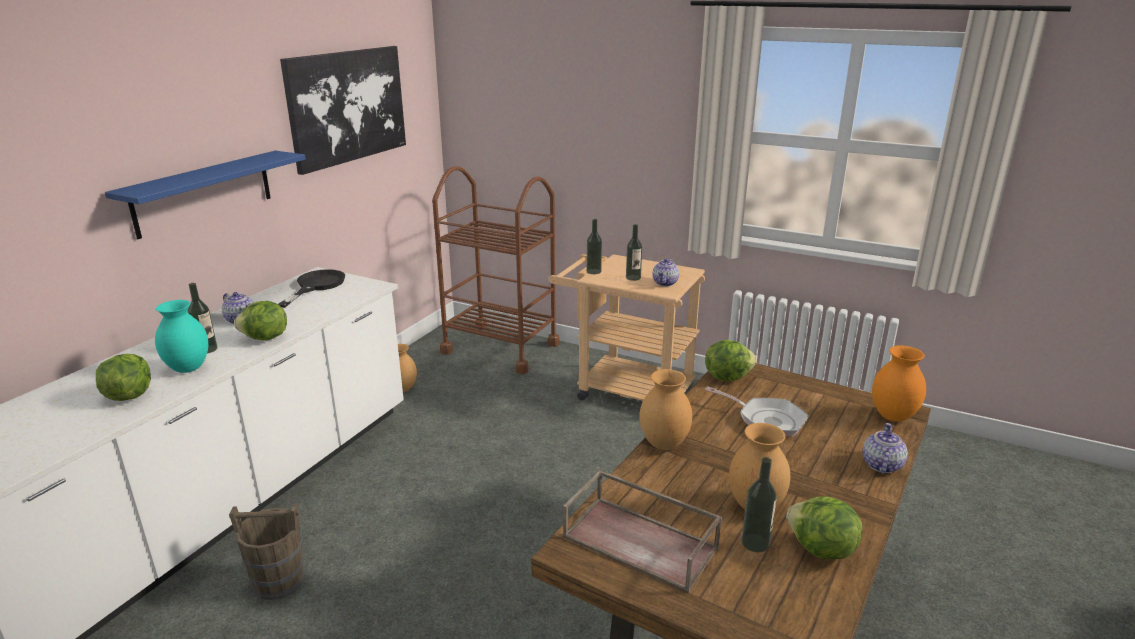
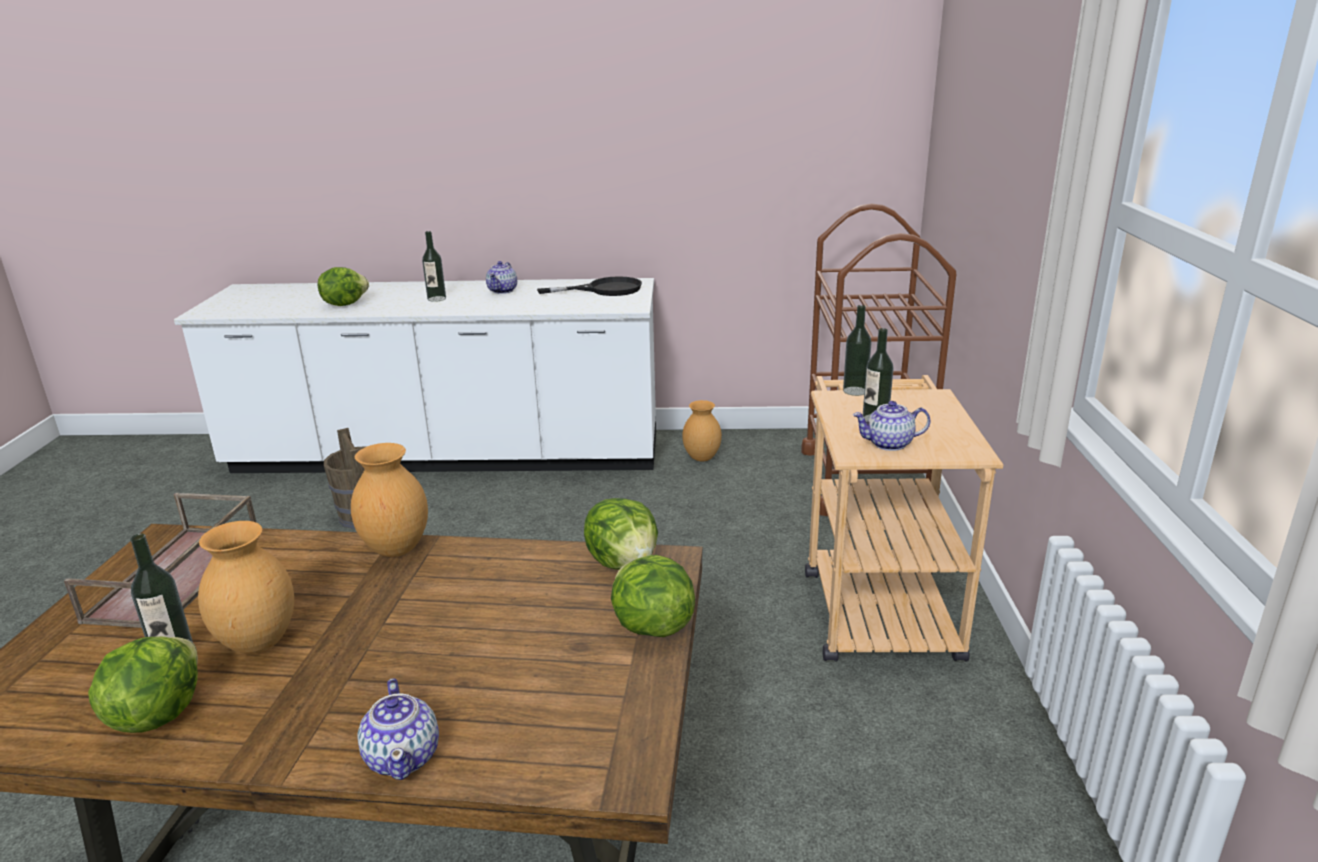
camera: 65 degrees right, 0 degrees up
(188, 369) = (397, 304): turquoise vase -> none
(203, 193) = (522, 160): blue shelf -> none
(265, 338) = (471, 307): lettuce -> lettuce (651, 626)
(347, 106) = (740, 97): picture -> none
(766, 420) = (502, 618): frying pan -> none
(881, 465) = (403, 756): teapot -> teapot turned 75 degrees clockwise
(892, 416) = (593, 757): orange vase -> none

